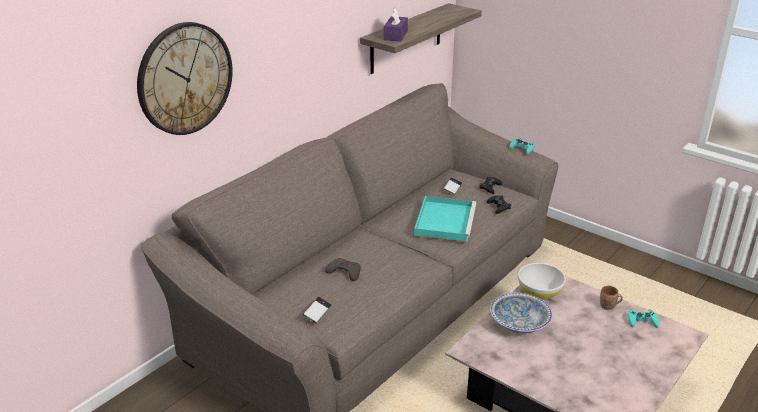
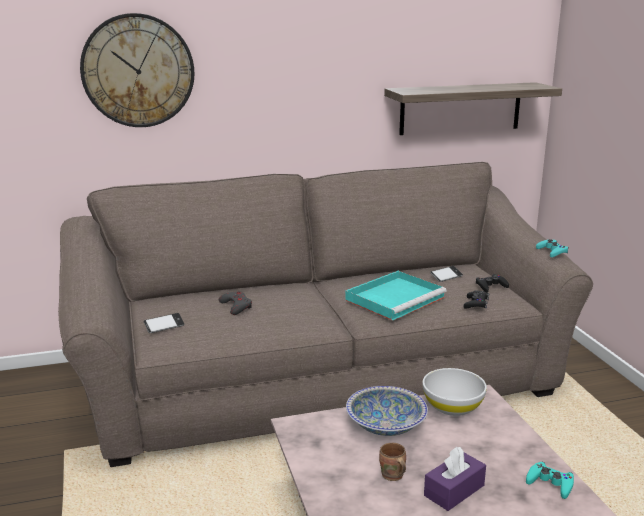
camera: 35 degrees right, 10 degrees down
(395, 35) = (422, 90): purple tissue box -> purple tissue box (454, 490)
(608, 307) = (522, 451): brown mug -> brown mug (392, 476)

